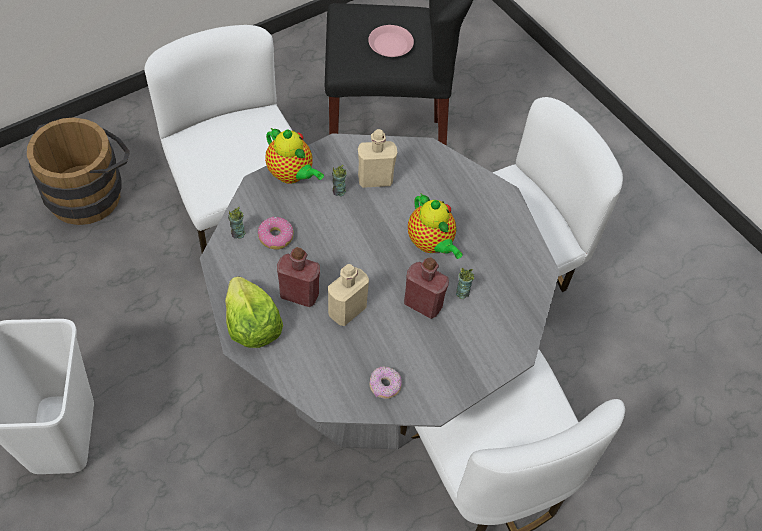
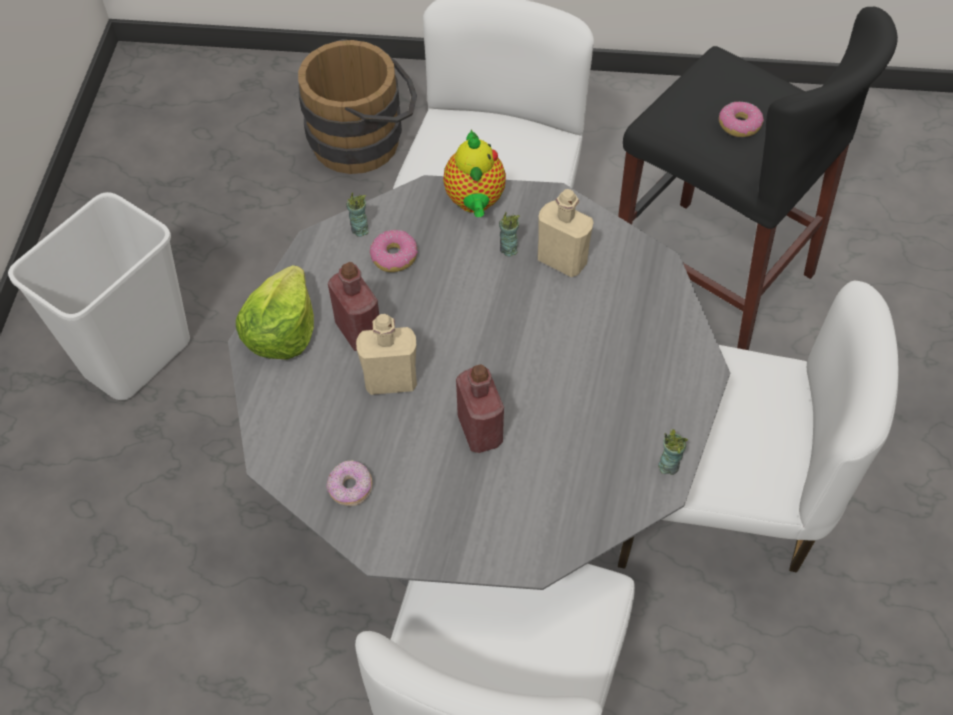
camera: 45 degrees right, 0 degrees up
(390, 44) = (739, 125): pink plate -> donut
(431, 244) = (556, 371): teapot -> none
(462, 292) = (538, 448): cup -> cup (668, 466)

